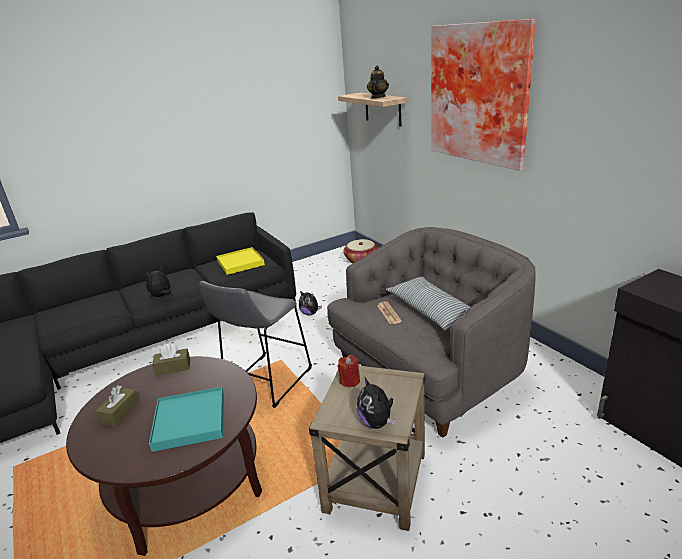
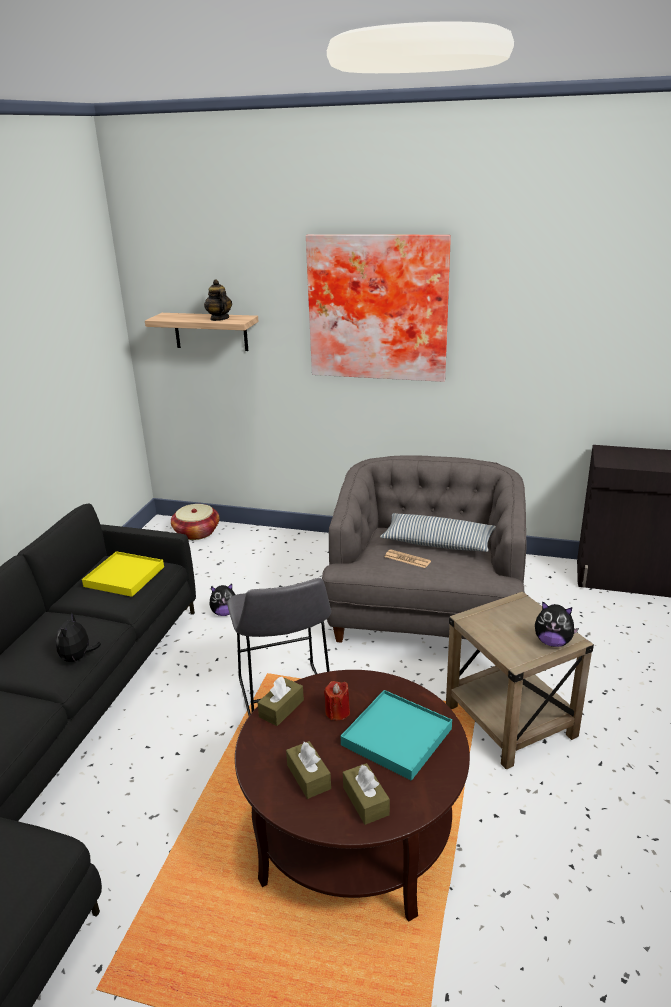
camera: 45 degrees left, 0 degrees up
(116, 445) = (365, 801): none -> brown tissue box
(350, 381) = (482, 625): red candle -> red candle (337, 712)

